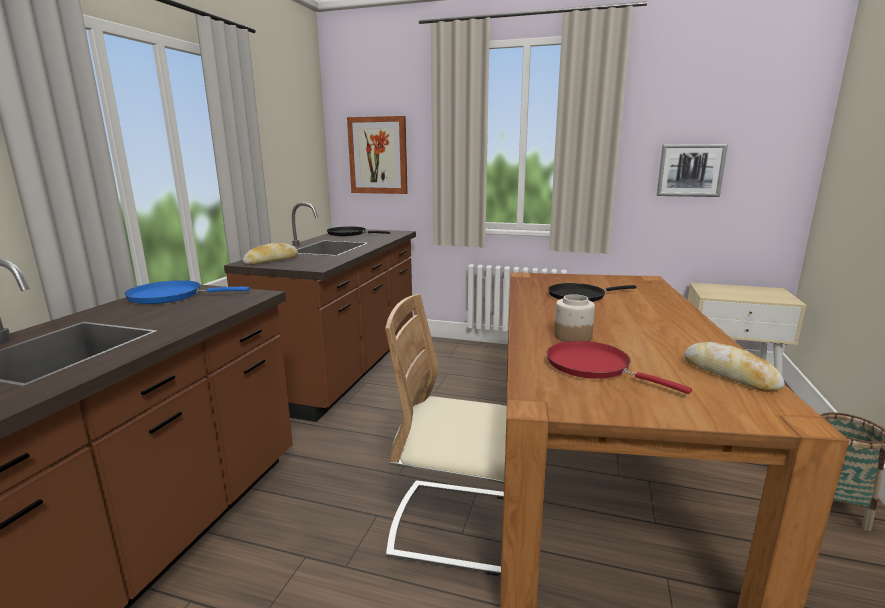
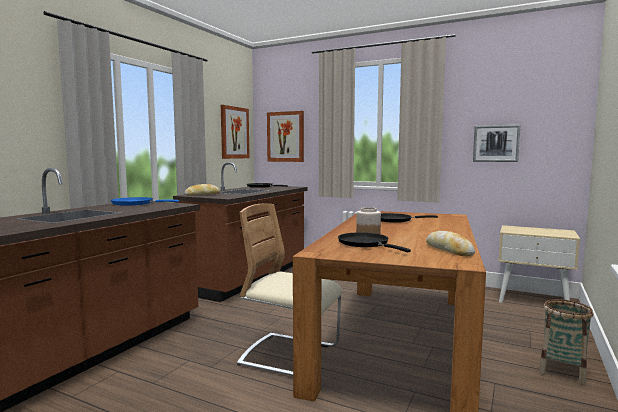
camera: 10 degrees right, 10 degrees down
(301, 151) = (234, 132): none -> picture
(593, 366) = (366, 244): red frying pan -> black frying pan

